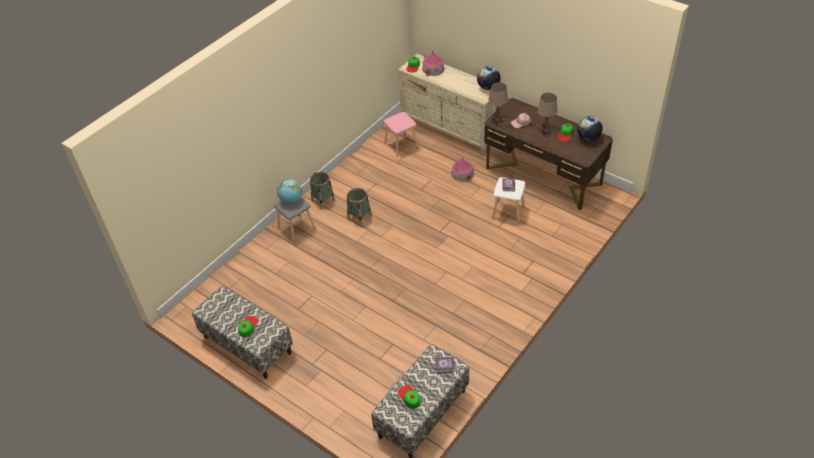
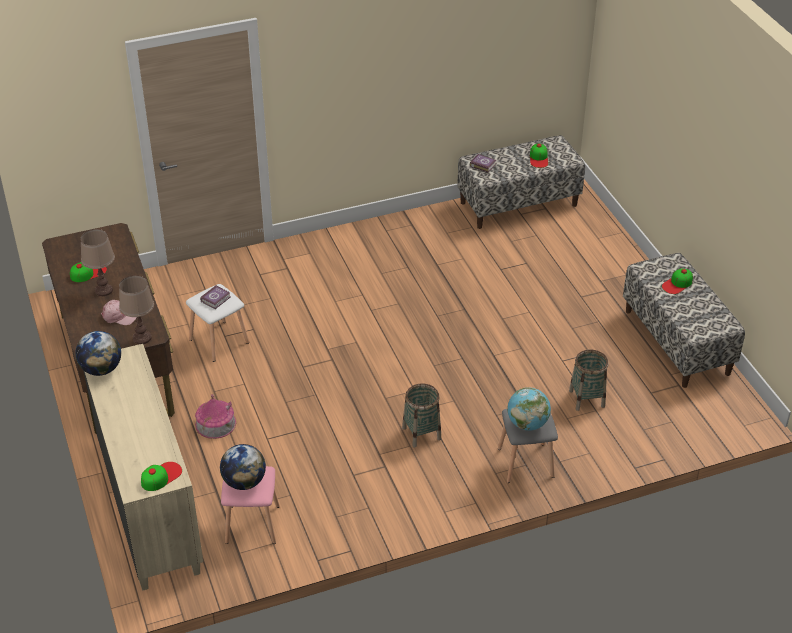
camera: 150 degrees left, 5 degrees down
(323, 200) = (455, 488): basket -> basket (586, 398)
(433, 69) = (137, 452): toy house -> none
(588, 138) = (70, 254): globe -> globe (244, 482)

